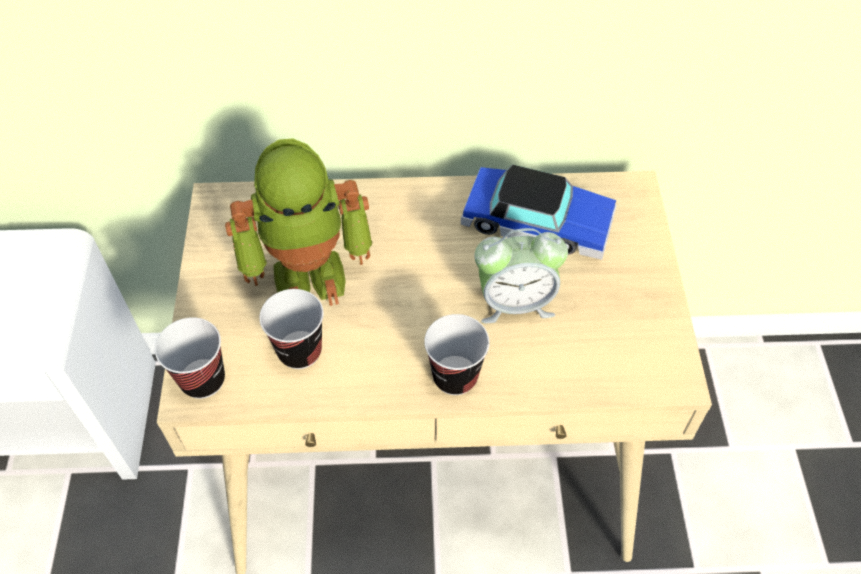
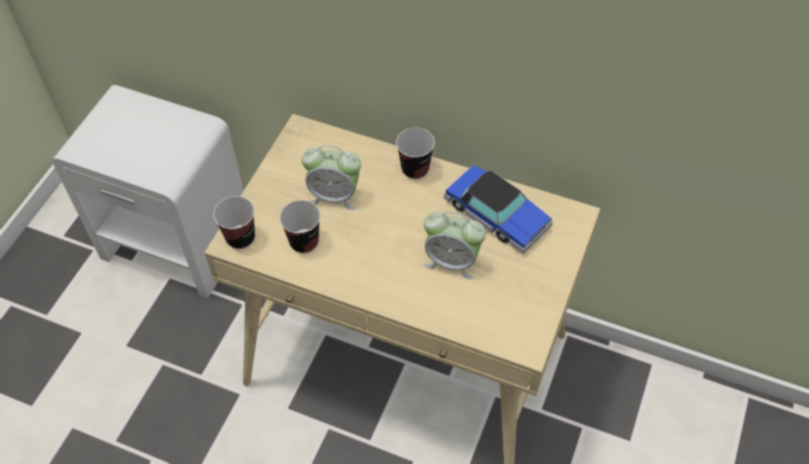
camera: 25 degrees right, 0 degrees up
(309, 272) = (334, 195): toy robot -> alarm clock
(455, 376) = (388, 292): cup -> cup (415, 169)

